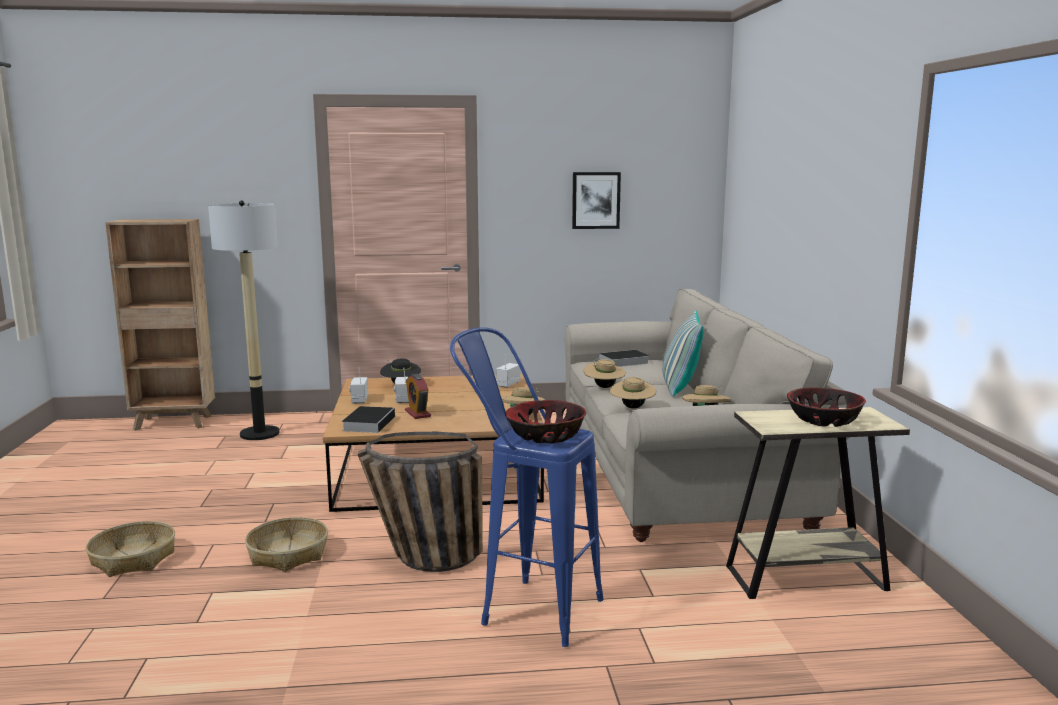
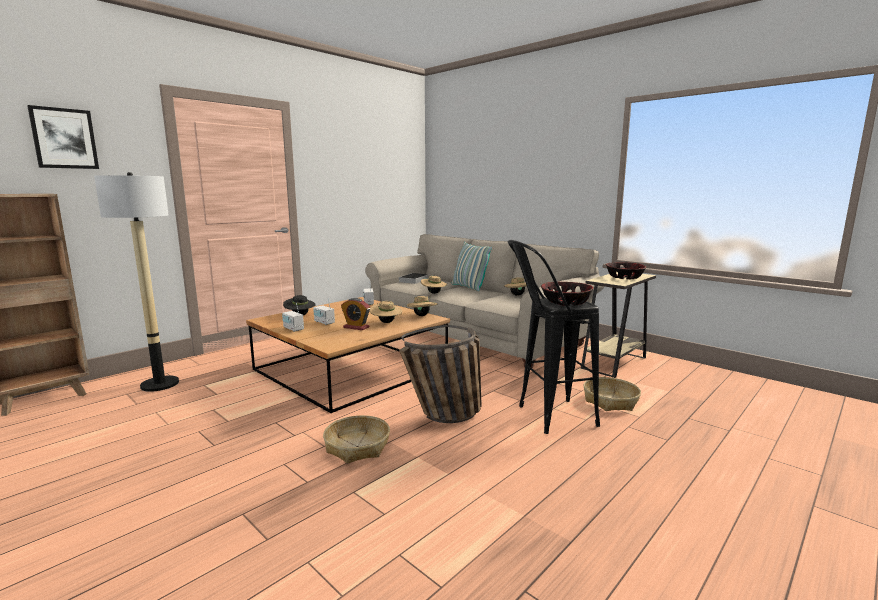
camera: 40 degrees left, 0 degrees up
(133, 558) = (232, 501): basket -> basket (610, 401)
(369, 423) = (338, 339): book -> none
(525, 607) = (546, 417): blue stool -> black stool
(595, 200) = (364, 181): picture -> picture (64, 138)
(632, 407) = (474, 299): beige hat -> beige hat (386, 322)

